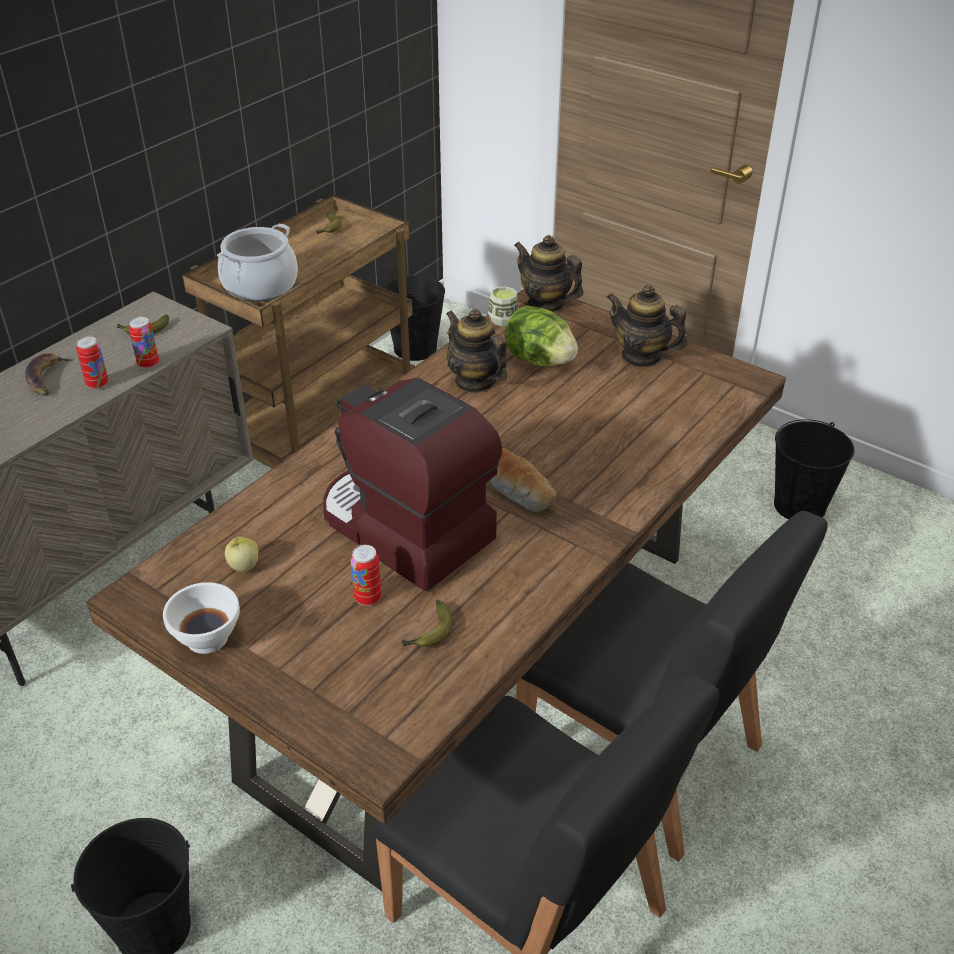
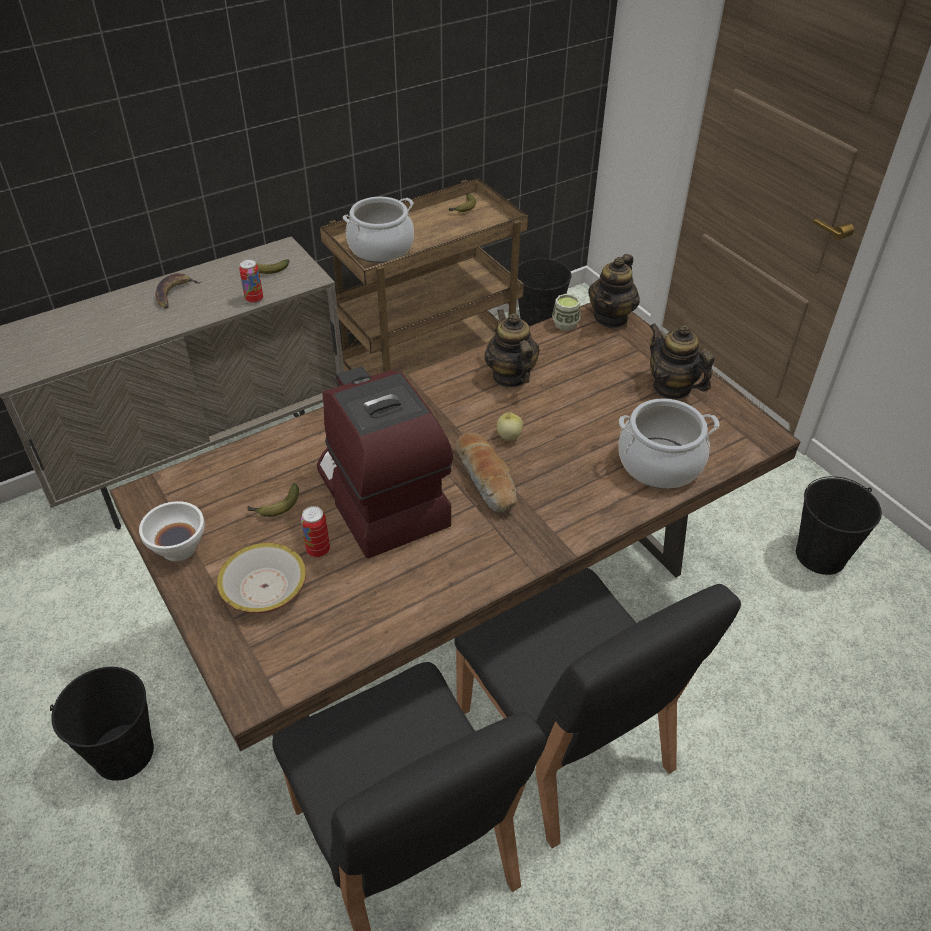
camera: 20 degrees right, 5 degrees up
(97, 384) = (208, 308): can -> none
(243, 566) = (238, 493): apple -> apple (508, 436)
(330, 650) = (264, 587): none -> bowl
(429, 633) = (350, 597): banana -> banana (275, 507)
(539, 361) = (576, 370): lettuce -> none
(546, 304) = (611, 317): teapot -> teapot turned 120 degrees counterclockwise
(669, 428) = (660, 464): none -> cooking pot

